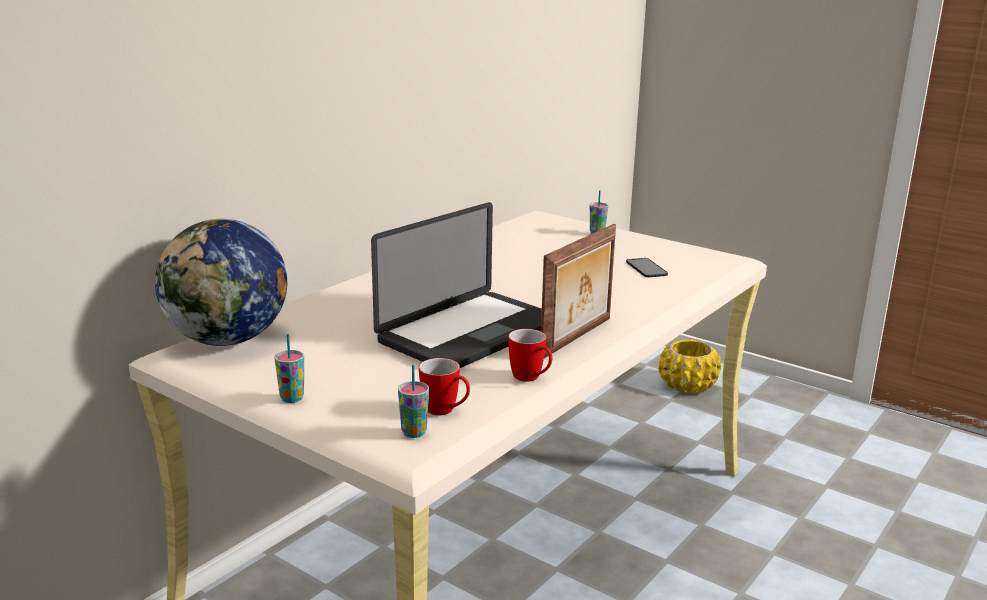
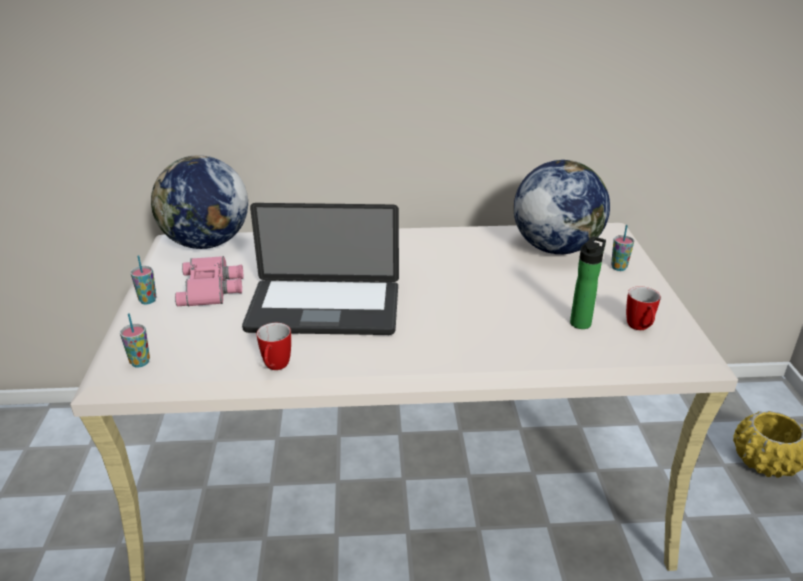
camera: 50 degrees right, 10 degrees up
(331, 363) = (212, 288): none -> pink binoculars
(446, 411) = (183, 359): mug -> mug (640, 328)
(533, 237) = (555, 248): none -> globe
(578, 338) = (377, 355): picture frame -> none
(646, 268) = (581, 322): phone -> bottle

